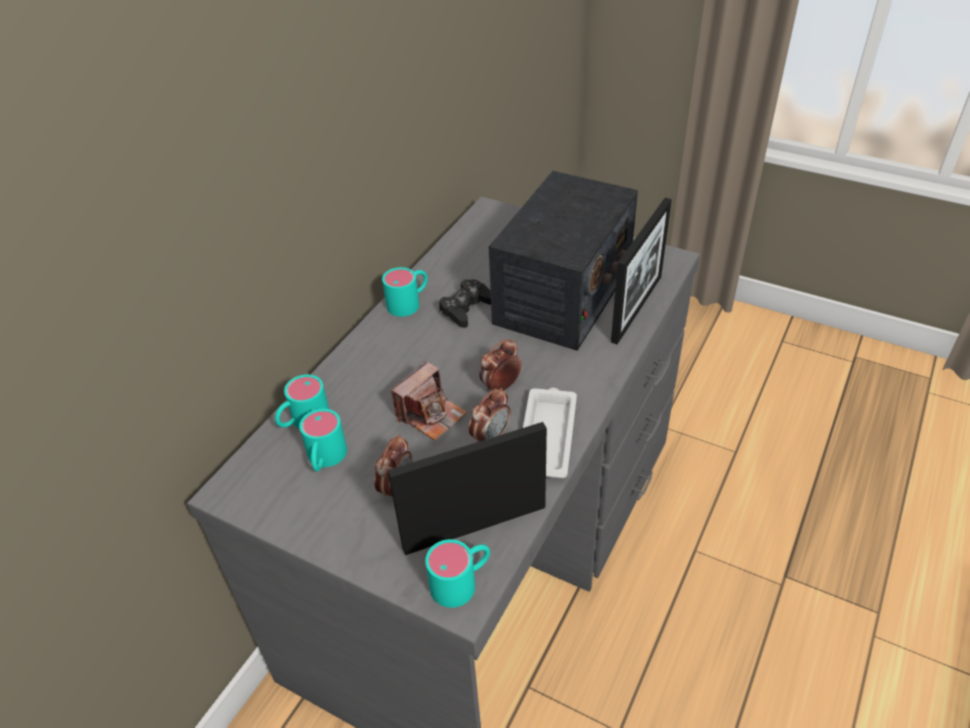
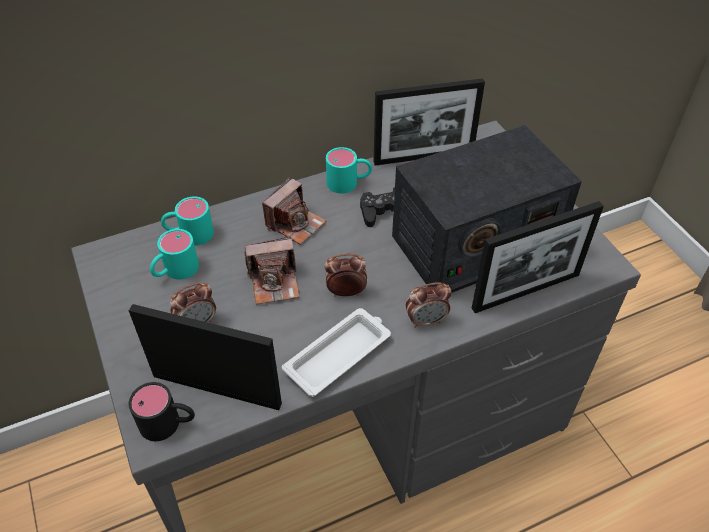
camera: 35 degrees right, 5 degrees up
(397, 359) = (295, 223): none -> camera
(452, 251) = (424, 156): none -> picture frame
(462, 581) = (168, 423): turquoise mug -> black mug
(490, 437) = (297, 328): alarm clock -> alarm clock (426, 320)

